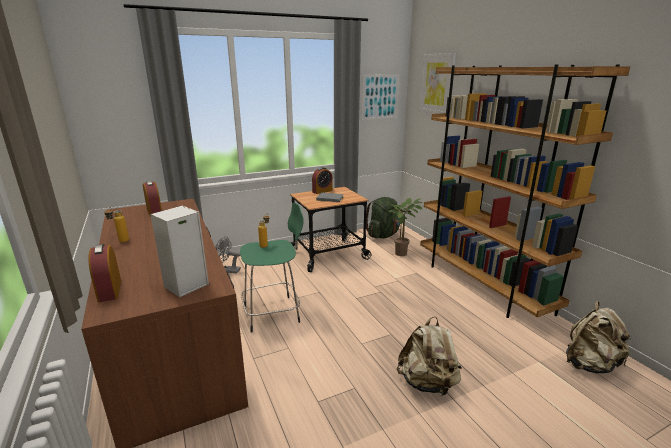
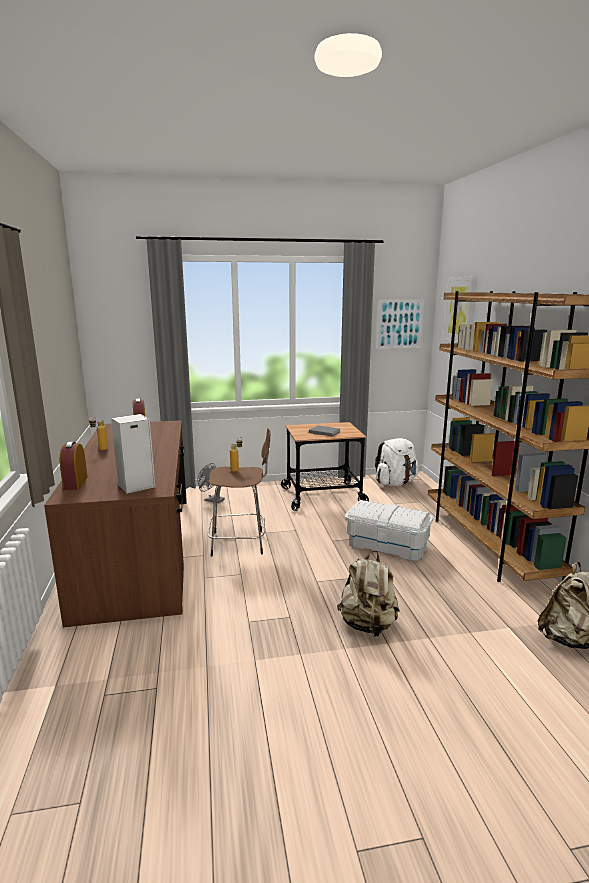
camera: 15 degrees right, 5 degrees down
(274, 313) = (240, 543): green stool -> brown stool
(322, 191) = (321, 425): alarm clock -> none
(383, 235) = (395, 483): green backpack -> white backpack
(401, 252) = (408, 503): potted plant -> none
(404, 296) = (387, 545): none -> white storage box

